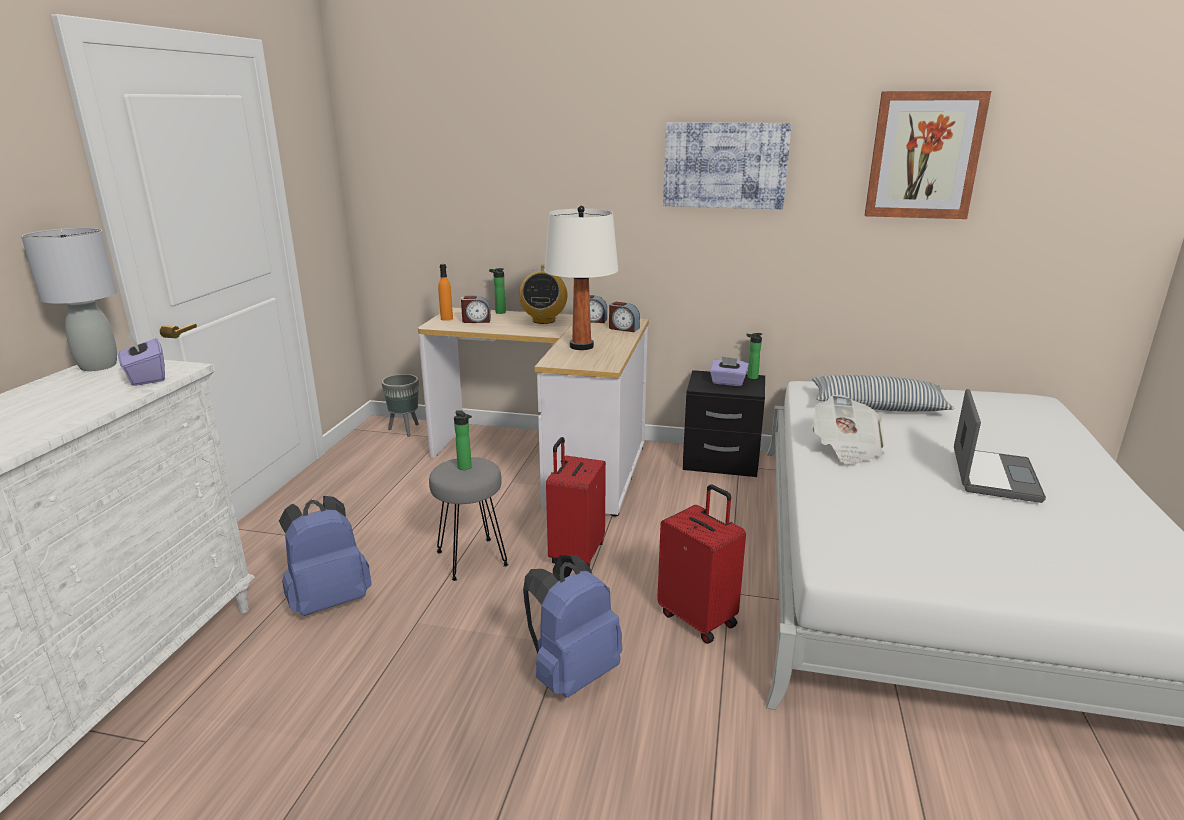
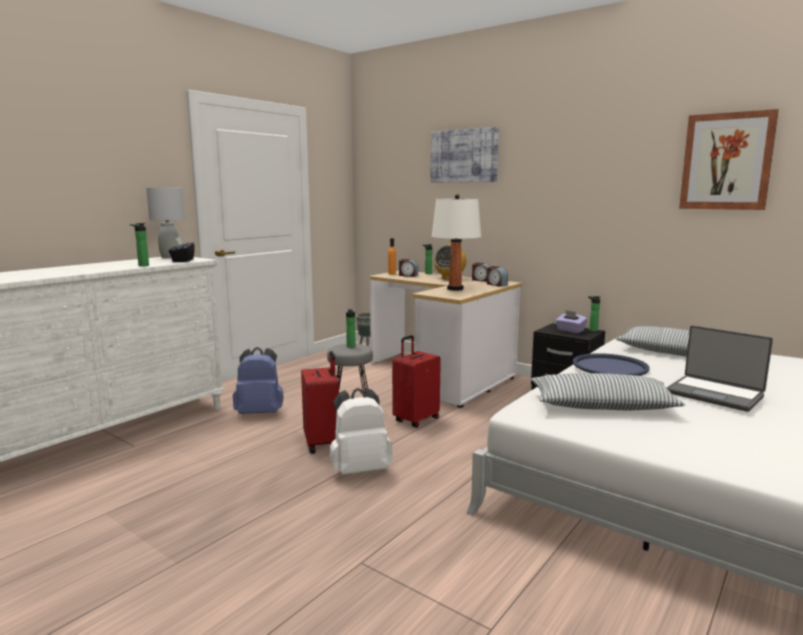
camera: 25 degrees right, 10 degrees down
(81, 411) = (142, 265): none -> bottle
(146, 377) = (182, 260): purple tissue box -> black tissue box
(572, 673) = (360, 469): blue backpack -> white backpack
(699, 618) = (465, 464): red suitcase -> red suitcase (323, 443)
(725, 165) = (576, 174): picture -> picture (464, 156)
(846, 448) = (610, 366): newspaper -> blue tray
(907, 526) = (602, 406): none -> pillow
(992, 476) = (714, 394): laptop -> laptop turned 90 degrees clockwise

